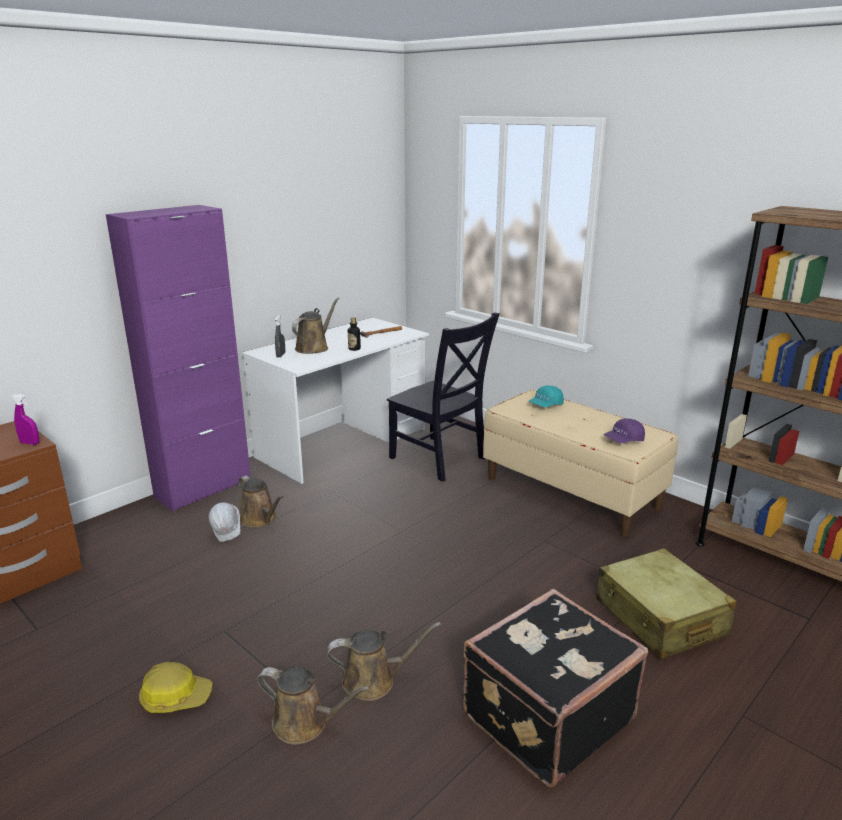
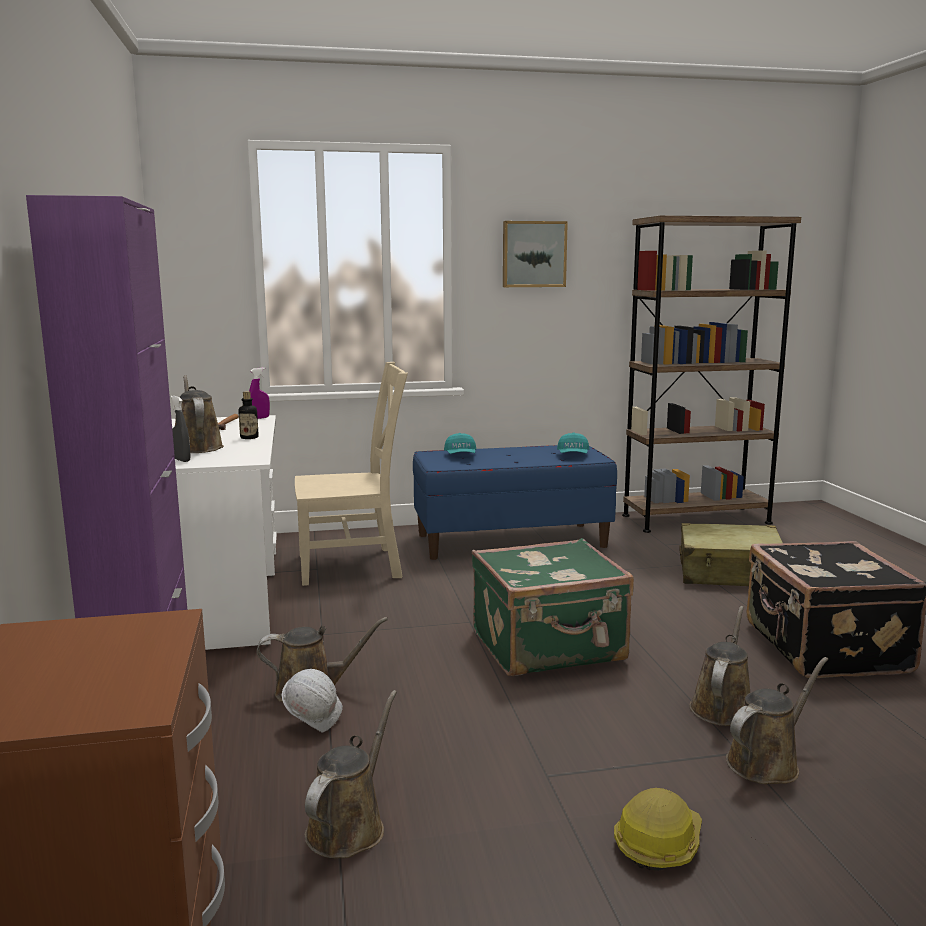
camera: 55 degrees left, 10 degrees down
(30, 443) = (156, 625): purple spray bottle -> purple spray bottle (260, 418)
(137, 586) = (349, 826): none -> brown watering can
(395, 575) = (549, 647): none -> green suitcase
(440, 459) = (355, 566): black chair -> beige chair
(572, 493) = (511, 540): beige bench -> blue bench
(623, 440) = (573, 455): purple cap -> turquoise cap
(670, 232) = (533, 254): none -> picture

